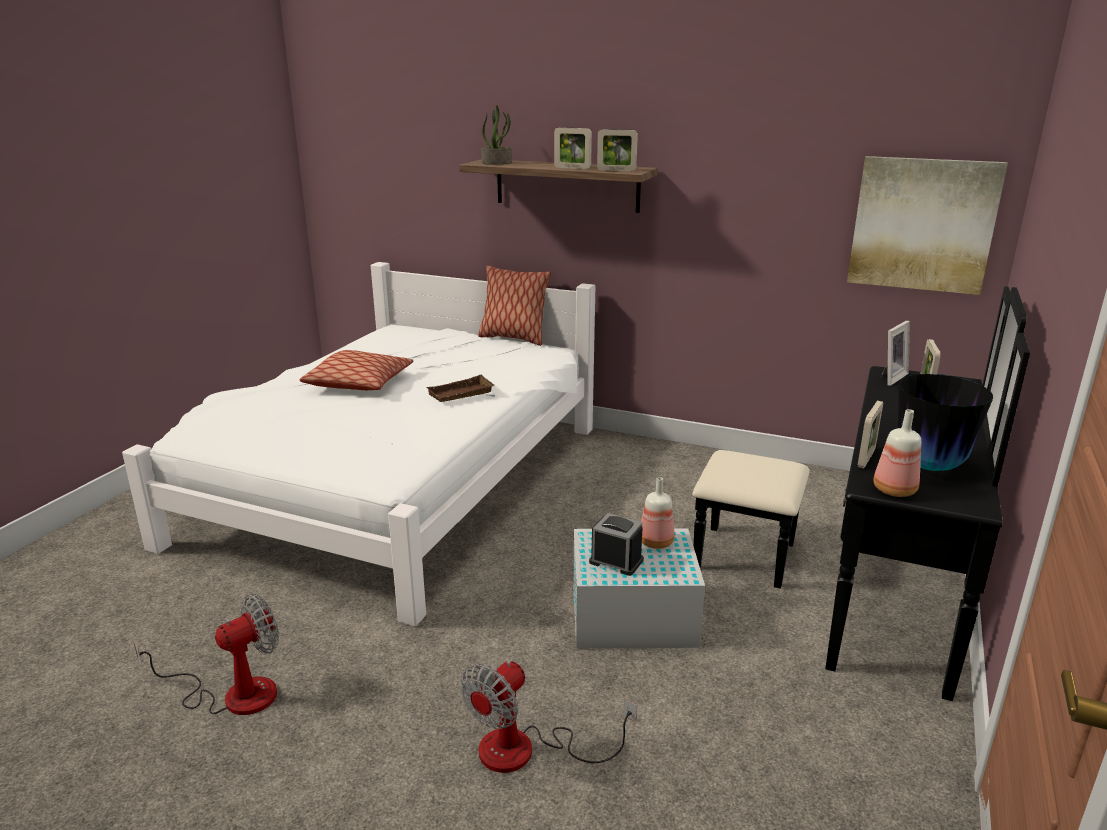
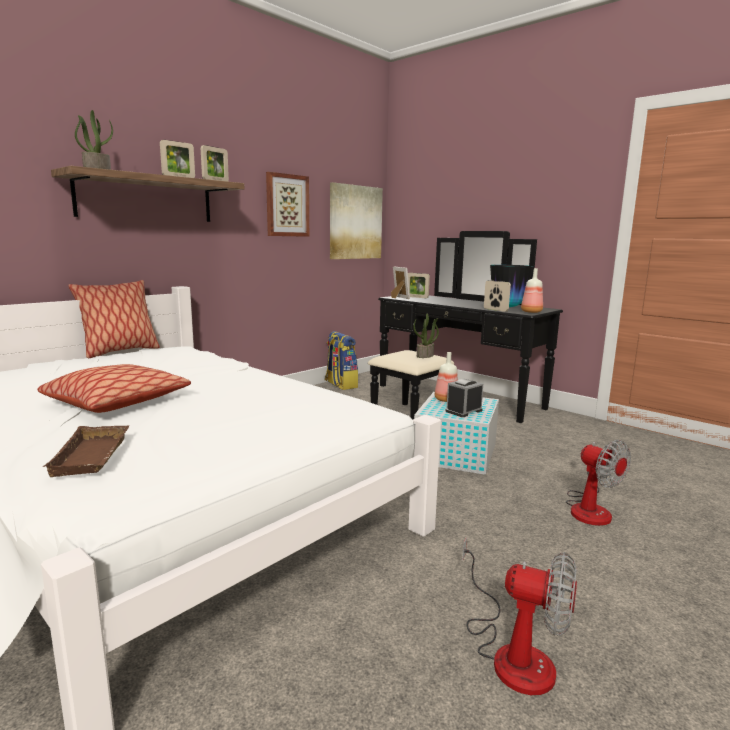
camera: 70 degrees left, 10 degrees down
(233, 694) = (512, 652): fan -> fan turned 135 degrees clockwise
(460, 394) = (229, 374): brown tray -> brown tray (94, 457)
(761, 480) = (425, 356): none -> potted plant
(766, 193) = (287, 205): none -> picture
(813, 478) = (340, 385): none -> backpack

